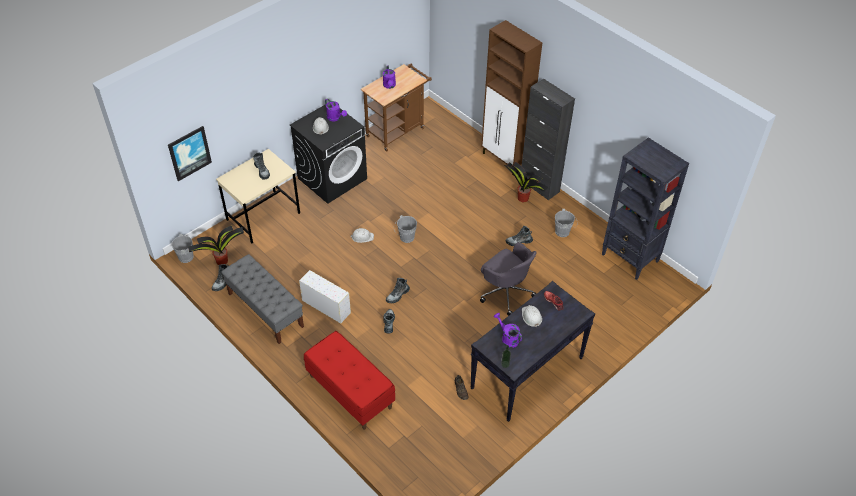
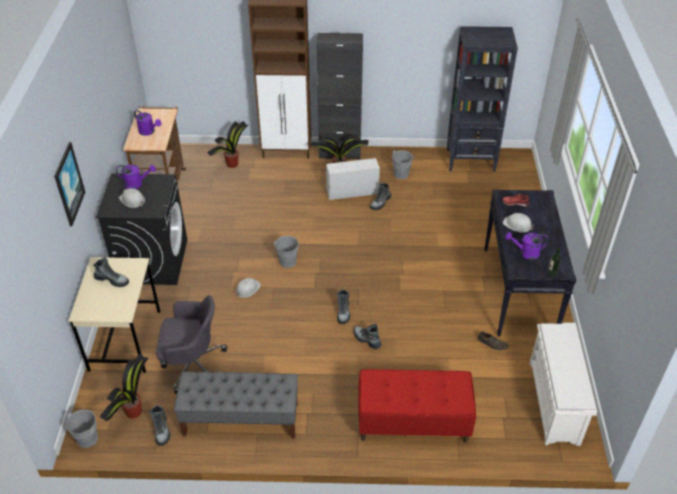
camera: 45 degrees left, 5 degrees down
(189, 153) = (41, 297): picture -> picture (68, 184)
(325, 306) = (293, 370): white storage box -> white storage box (351, 192)
(447, 456) = (555, 403): none -> white shoe rack
(457, 144) = (231, 164): none -> potted plant
(506, 292) = (421, 245): grey office chair -> grey office chair (192, 365)

